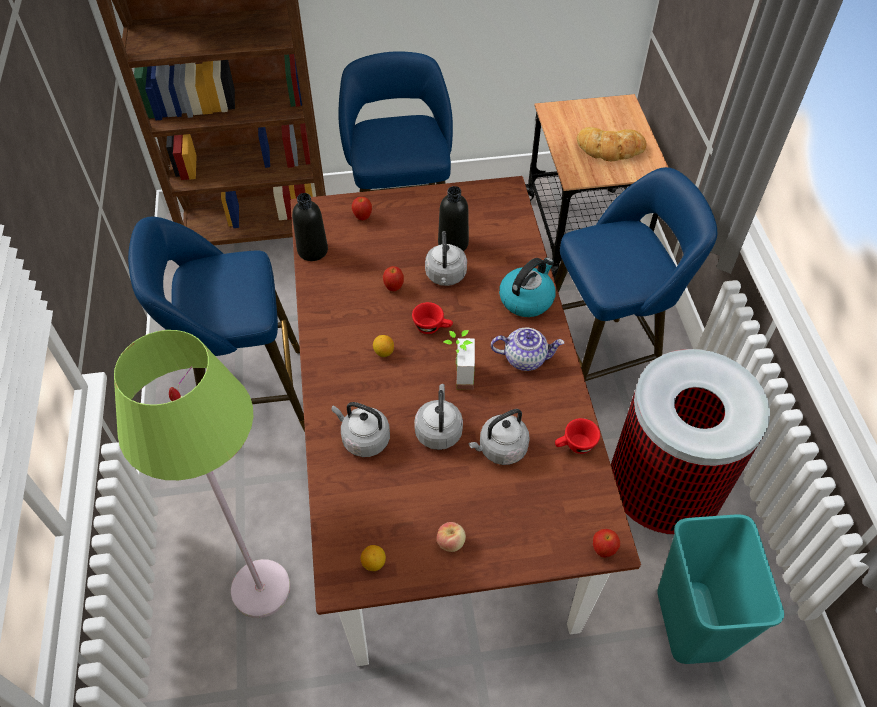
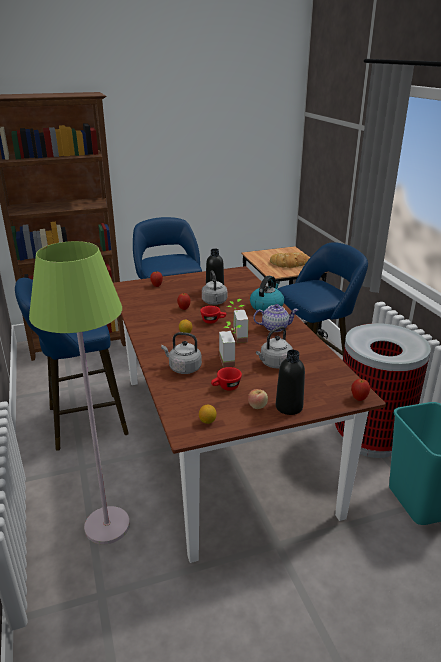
camera: 10 degrees left, 25 degrees down
(312, 250) = (129, 299): black bottle -> black bottle (289, 407)
(438, 430) = (231, 360): grey kettle -> potted plant
(575, 446) = (320, 358): red cup -> red cup (226, 387)

